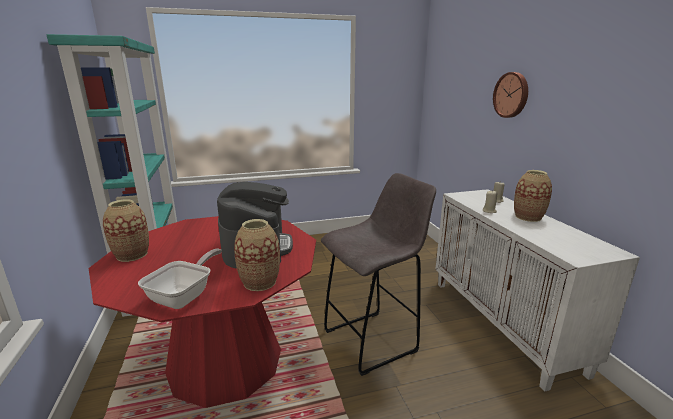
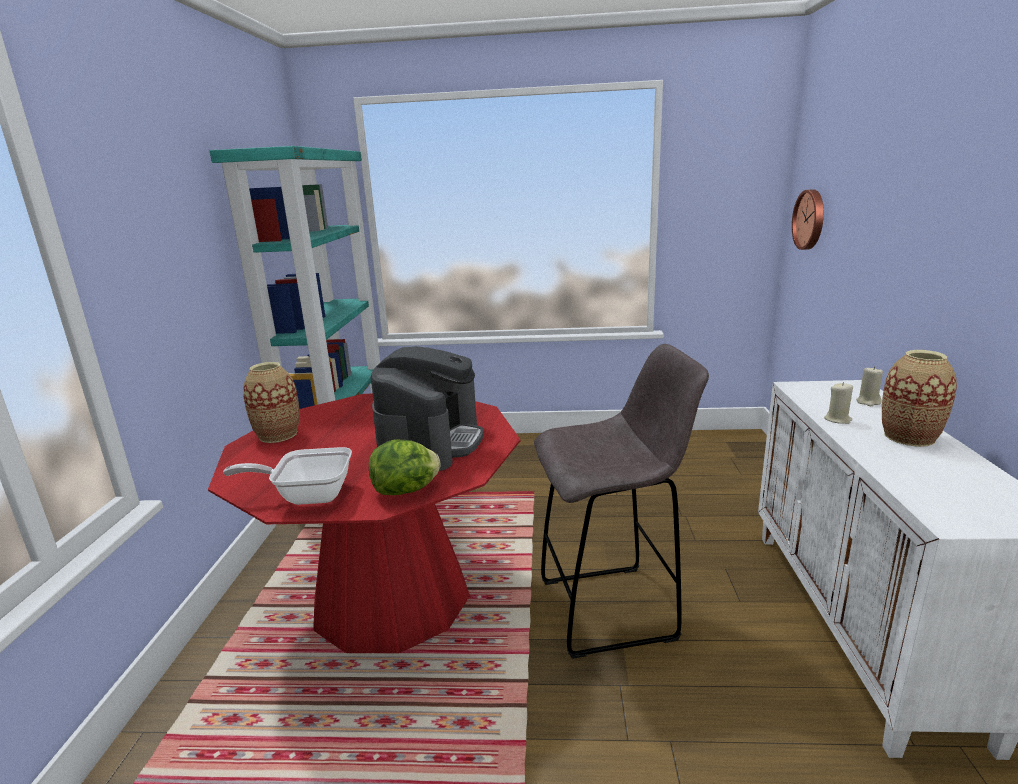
camera: 20 degrees right, 0 degrees up
(185, 296) = (308, 495): frying pan -> frying pan turned 135 degrees counterclockwise
(259, 282) = (406, 490): vase -> lettuce
(512, 95) = (915, 208): wall clock -> wall clock (810, 219)

